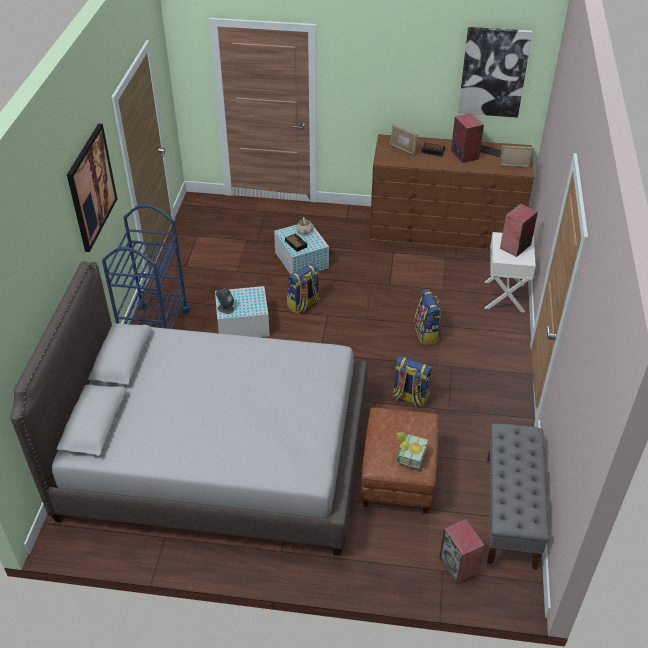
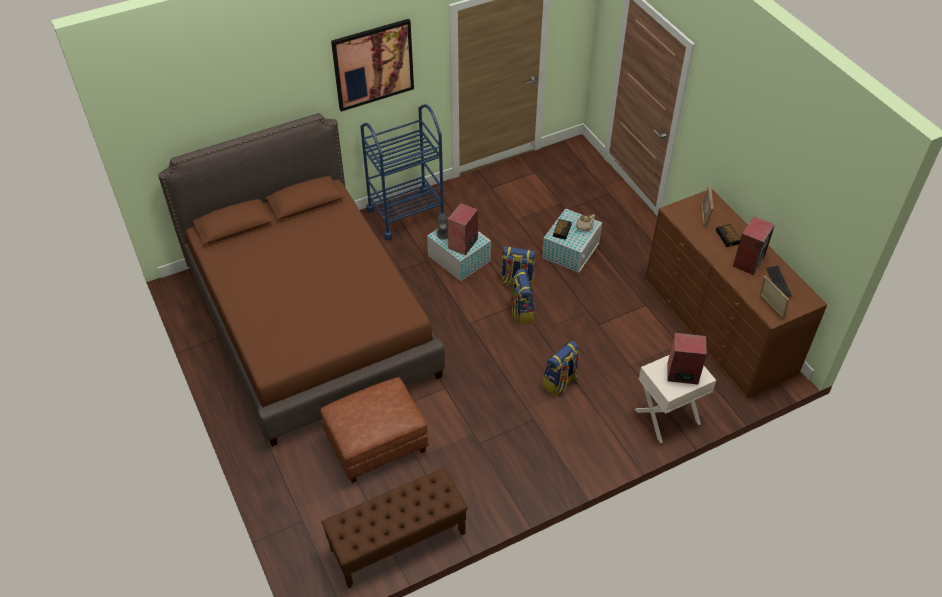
camera: 55 degrees right, 5 degrees up
(216, 456) = (311, 322): grey bed -> brown bed
(408, 455) = (358, 424): book -> none
(410, 397) = (471, 408): backpack -> backpack (521, 311)
(459, 566) = (314, 530): speaker -> speaker (463, 244)
(493, 72) = (815, 198): picture -> none
(510, 511) = (397, 542): grey bench -> brown bench

